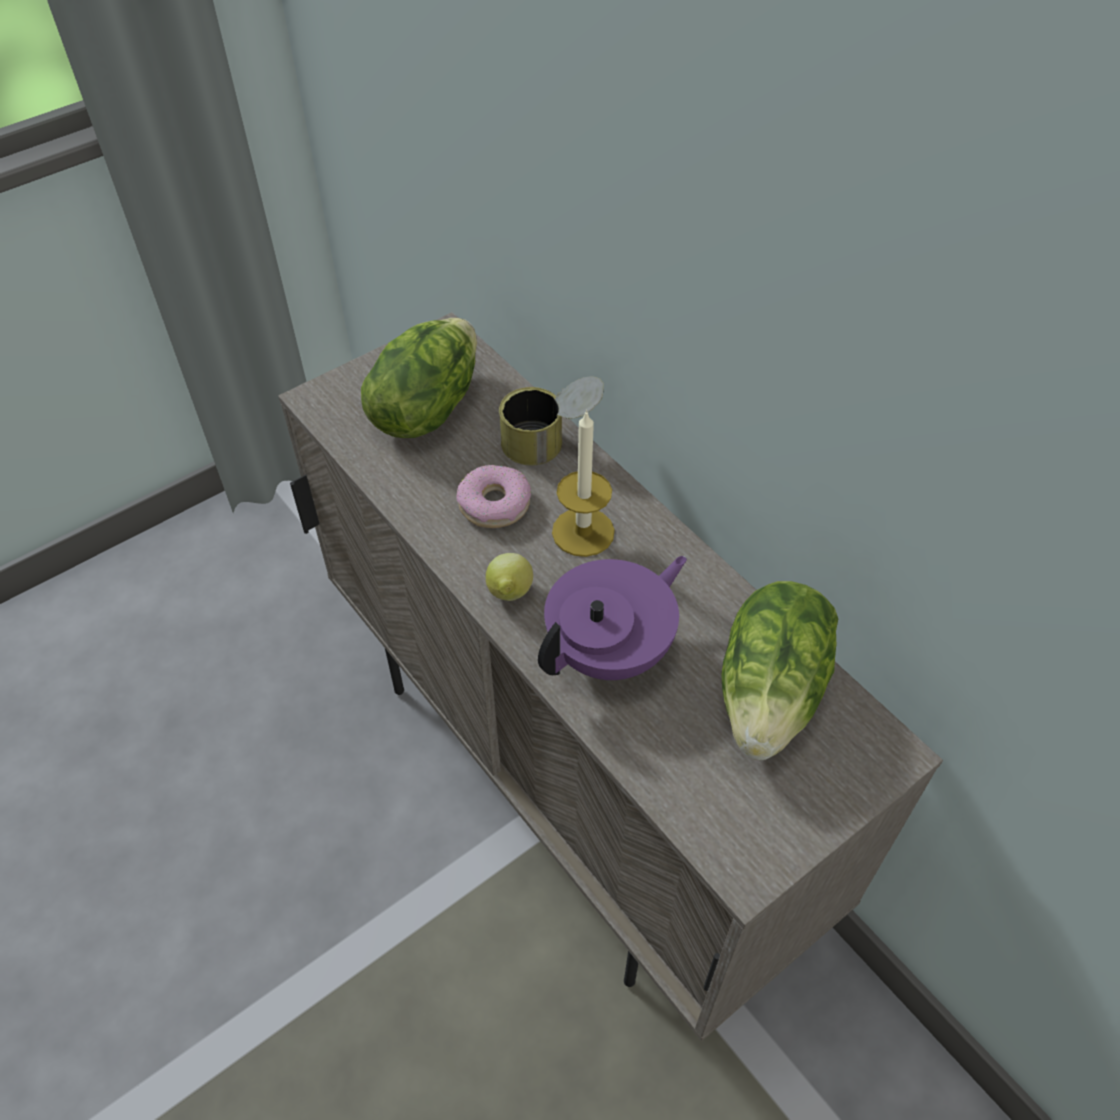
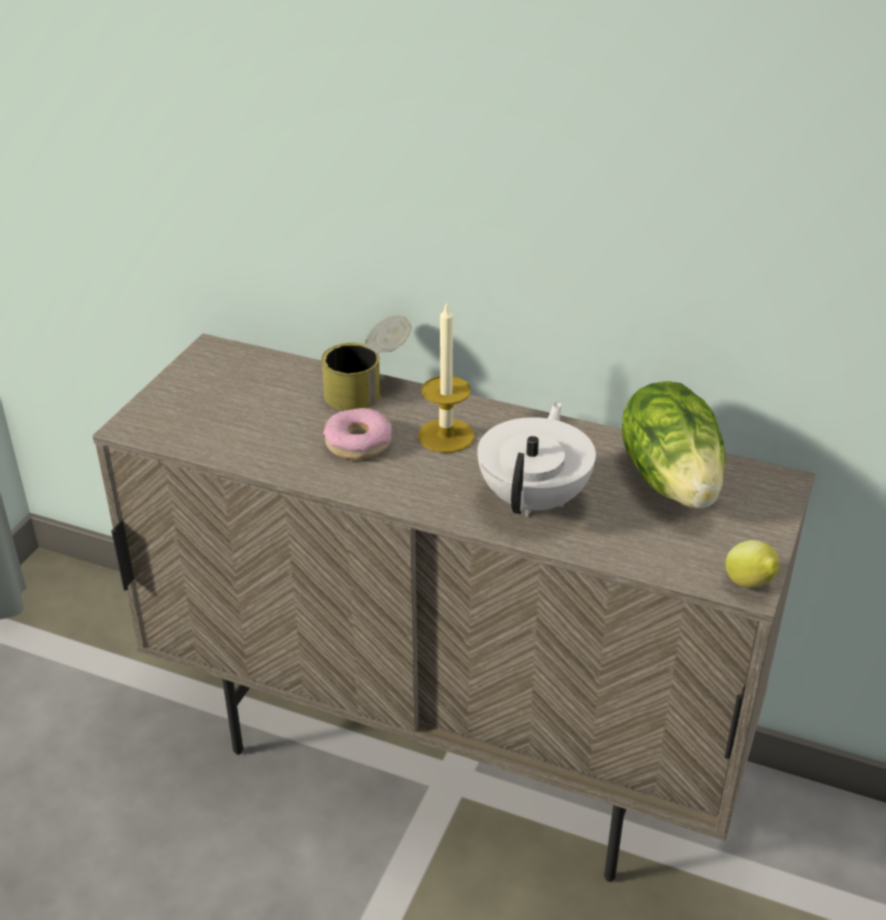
camera: 30 degrees left, 15 degrees down
(425, 408) = (239, 401): lettuce -> none
(510, 595) = (424, 494): lemon -> lemon (750, 585)
(611, 651) = (535, 498): purple teapot -> white teapot

